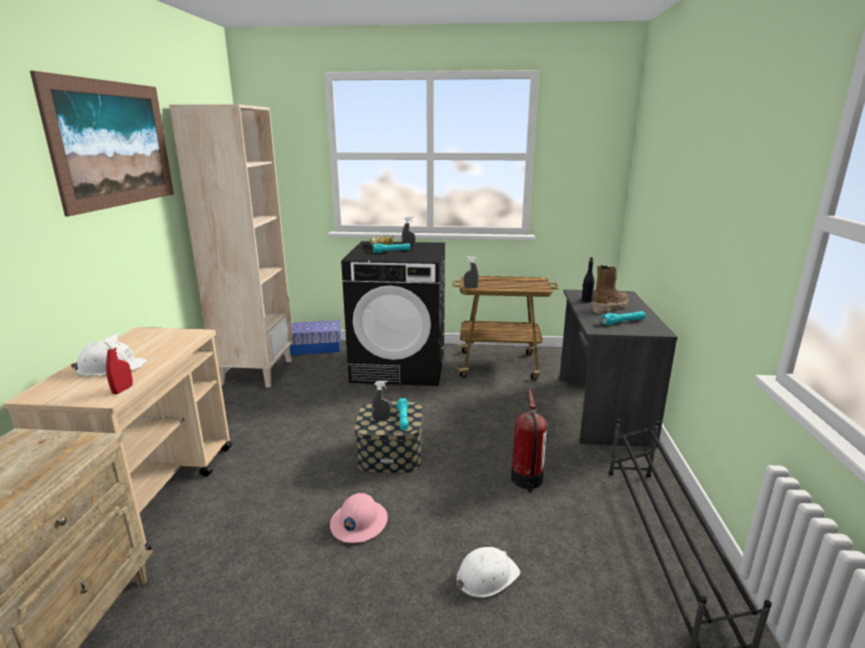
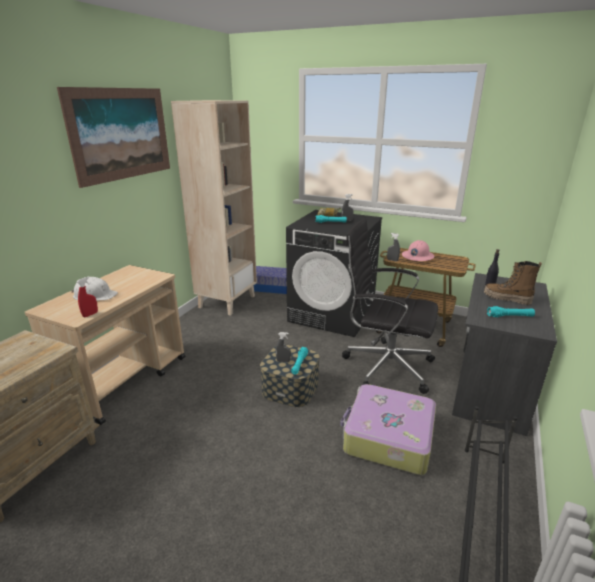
camera: 20 degrees right, 5 degrees up
(358, 522) = (241, 438): pink hard hat -> pink hard hat (417, 256)
(486, 576) = (313, 510): white hard hat -> none
(487, 409) = (385, 366): none -> black office chair
(527, 480) = (387, 437): fire extinguisher -> suitcase
(609, 308) = (507, 299): boot -> boot turned 135 degrees counterclockwise

